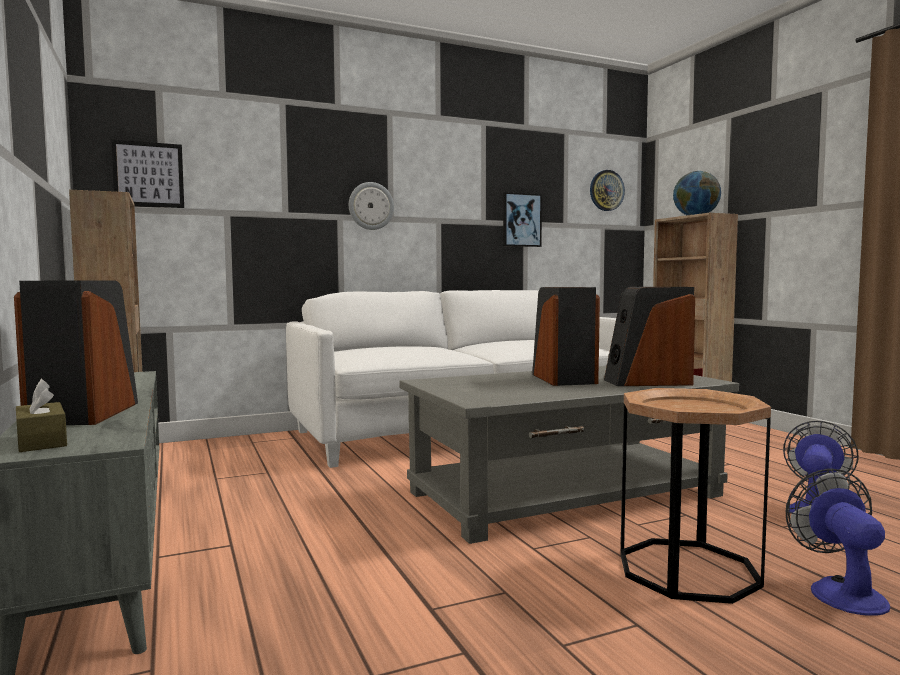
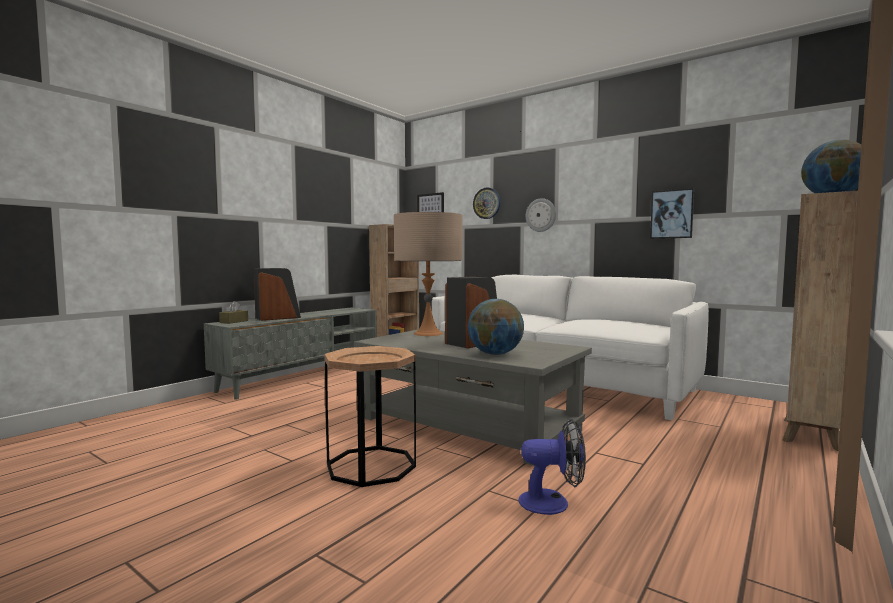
camera: 60 degrees right, 0 degrees up
(457, 382) = (428, 333): none -> beige table lamp
(606, 190) = (789, 172): wall clock -> wall clock (487, 203)
(647, 382) = (495, 354): speaker -> globe
(840, 591) = (374, 511): fan -> none

